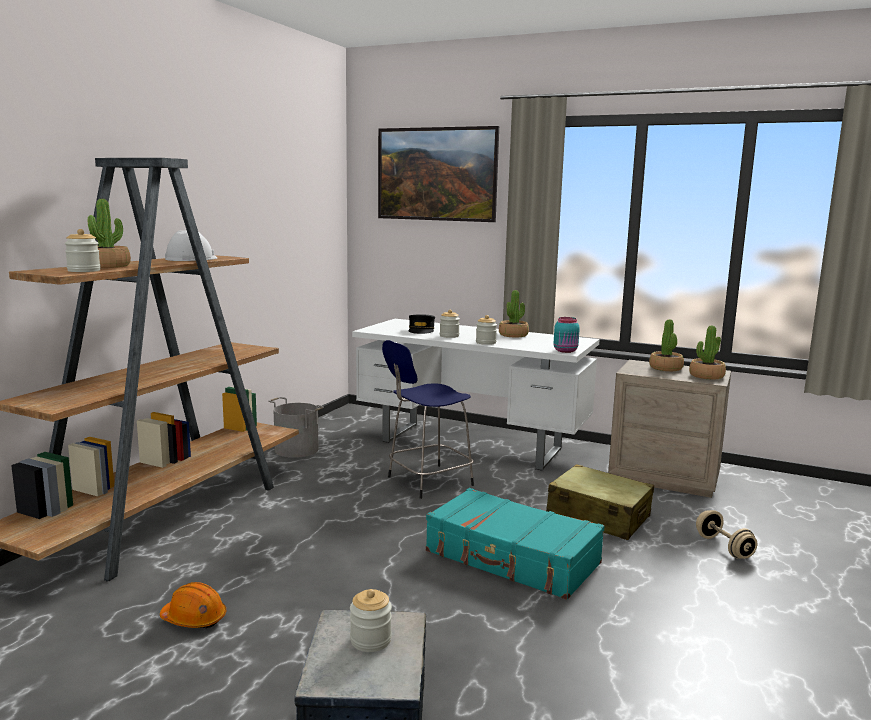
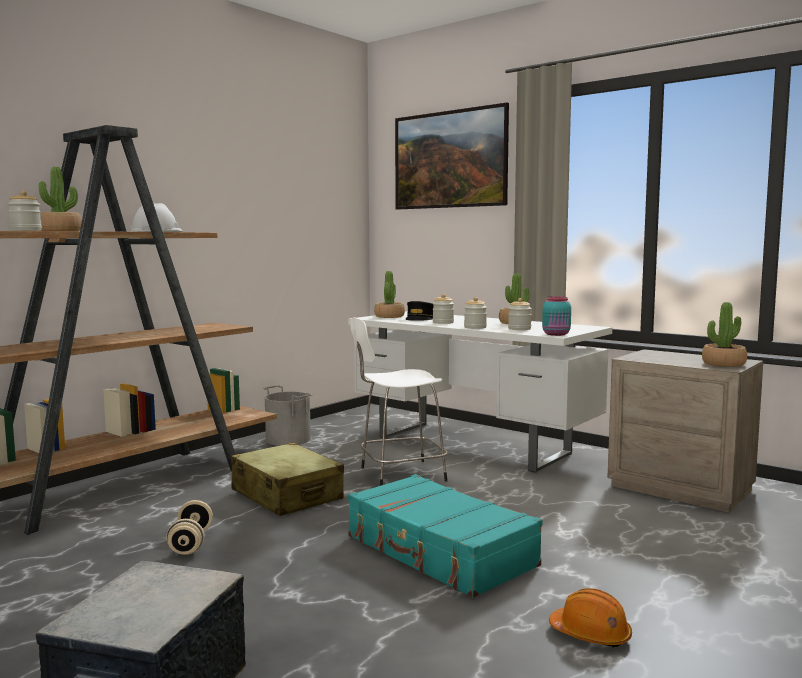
camera: 15 degrees right, 5 degrees down
(194, 619) = (75, 574): orange hard hat -> orange hard hat (590, 634)
(370, 640) = (160, 592): jar -> jar (519, 329)
(427, 482) = (399, 474): blue stool -> white stool
(598, 516) = (570, 520): beige suitcase -> beige suitcase (287, 495)
(666, 368) = (679, 356): potted plant -> potted plant (389, 316)
(723, 547) = (711, 564): beige dumbbell -> beige dumbbell (191, 543)

